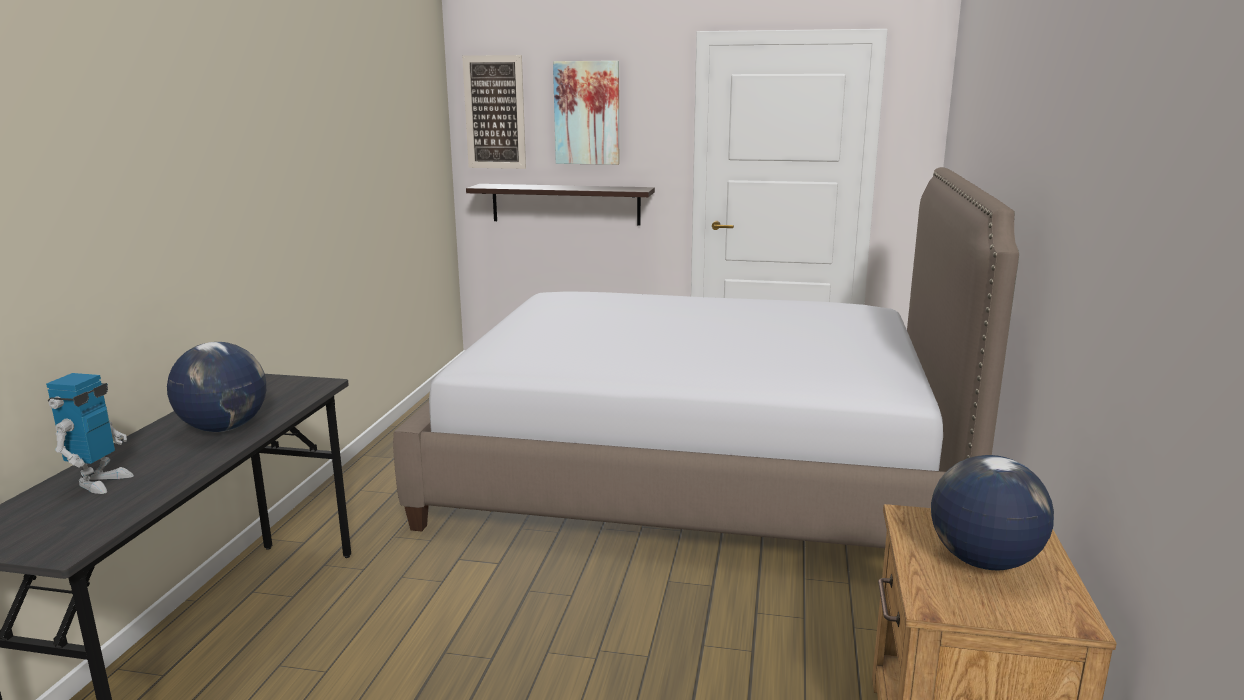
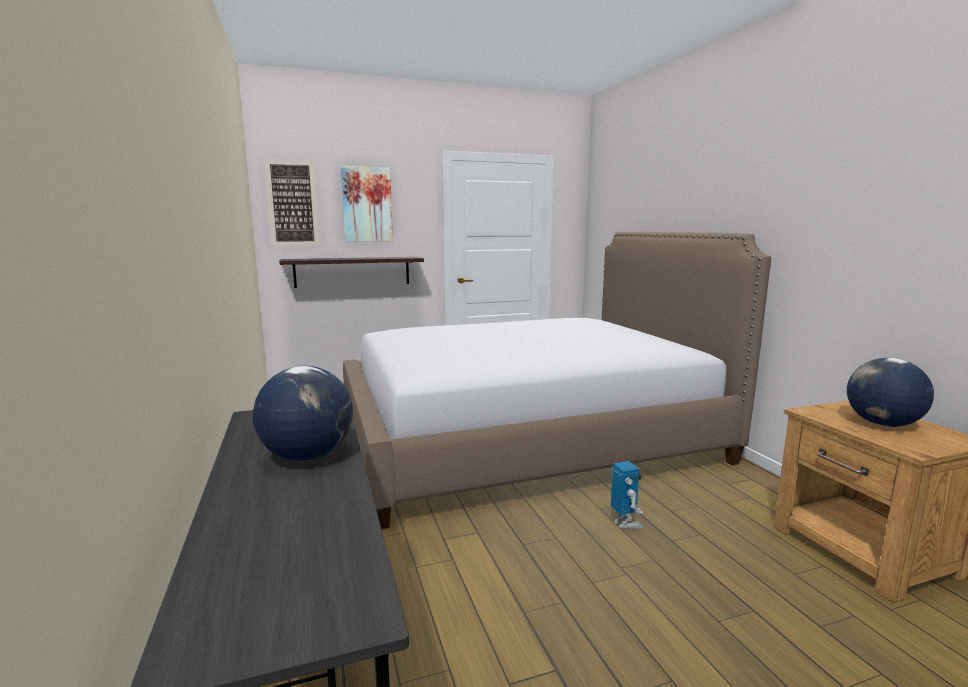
camera: 30 degrees left, 5 degrees down
(99, 482) = (263, 536): toy robot -> toy robot (625, 523)

